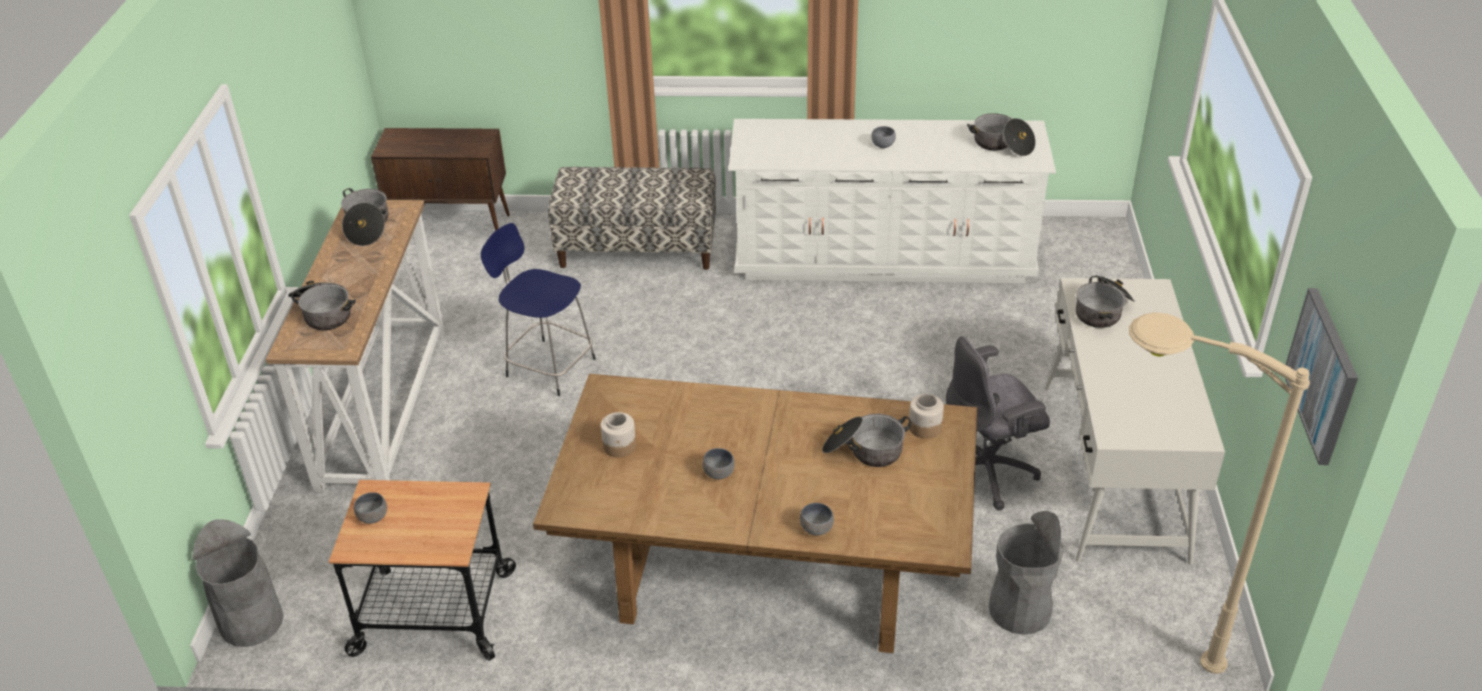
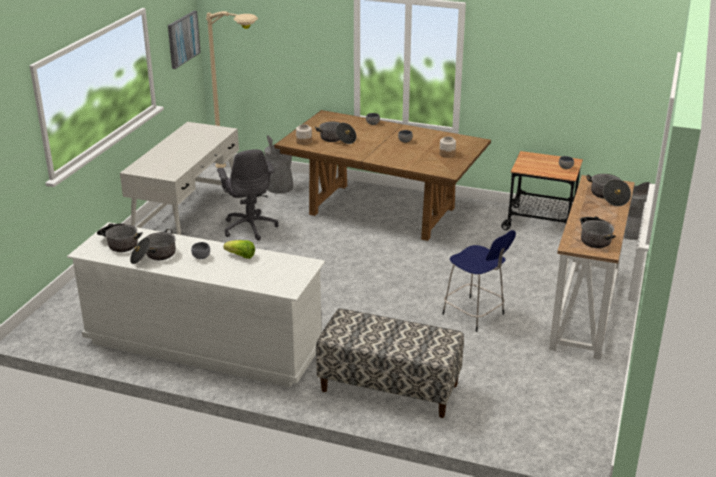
camera: 165 degrees left, 10 degrees down
(453, 228) = (551, 443): brown cabinet -> none
(836, 155) = (241, 256): none -> lettuce
(987, 472) = (250, 227): grey office chair -> grey office chair turned 75 degrees clockwise
(1103, 311) = (172, 166): cooking pot -> cooking pot (154, 256)

